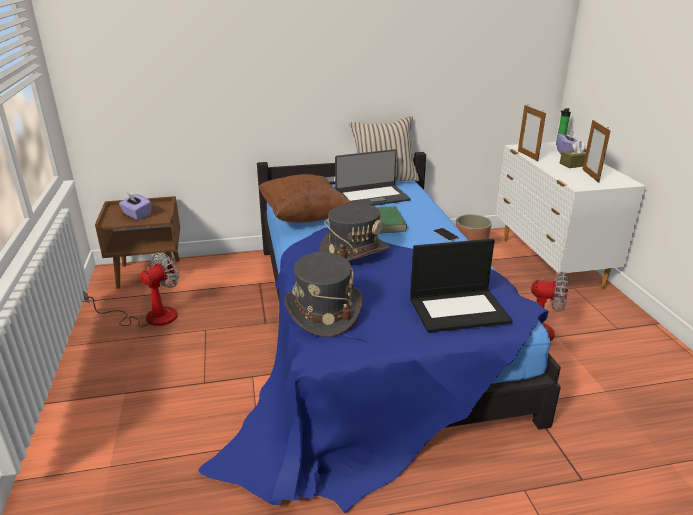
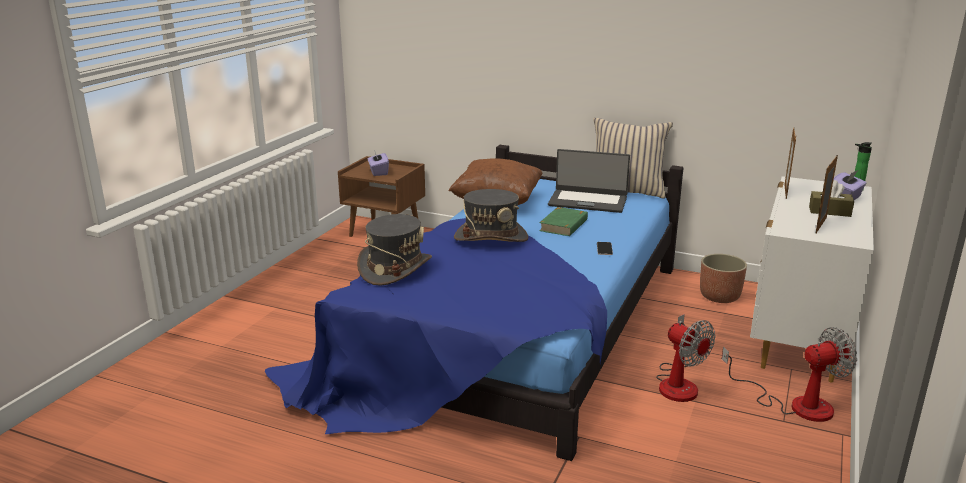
camera: 35 degrees right, 5 degrees down
(150, 317) = (349, 264): fan -> fan (796, 404)
(459, 309) = (504, 301): laptop -> none

